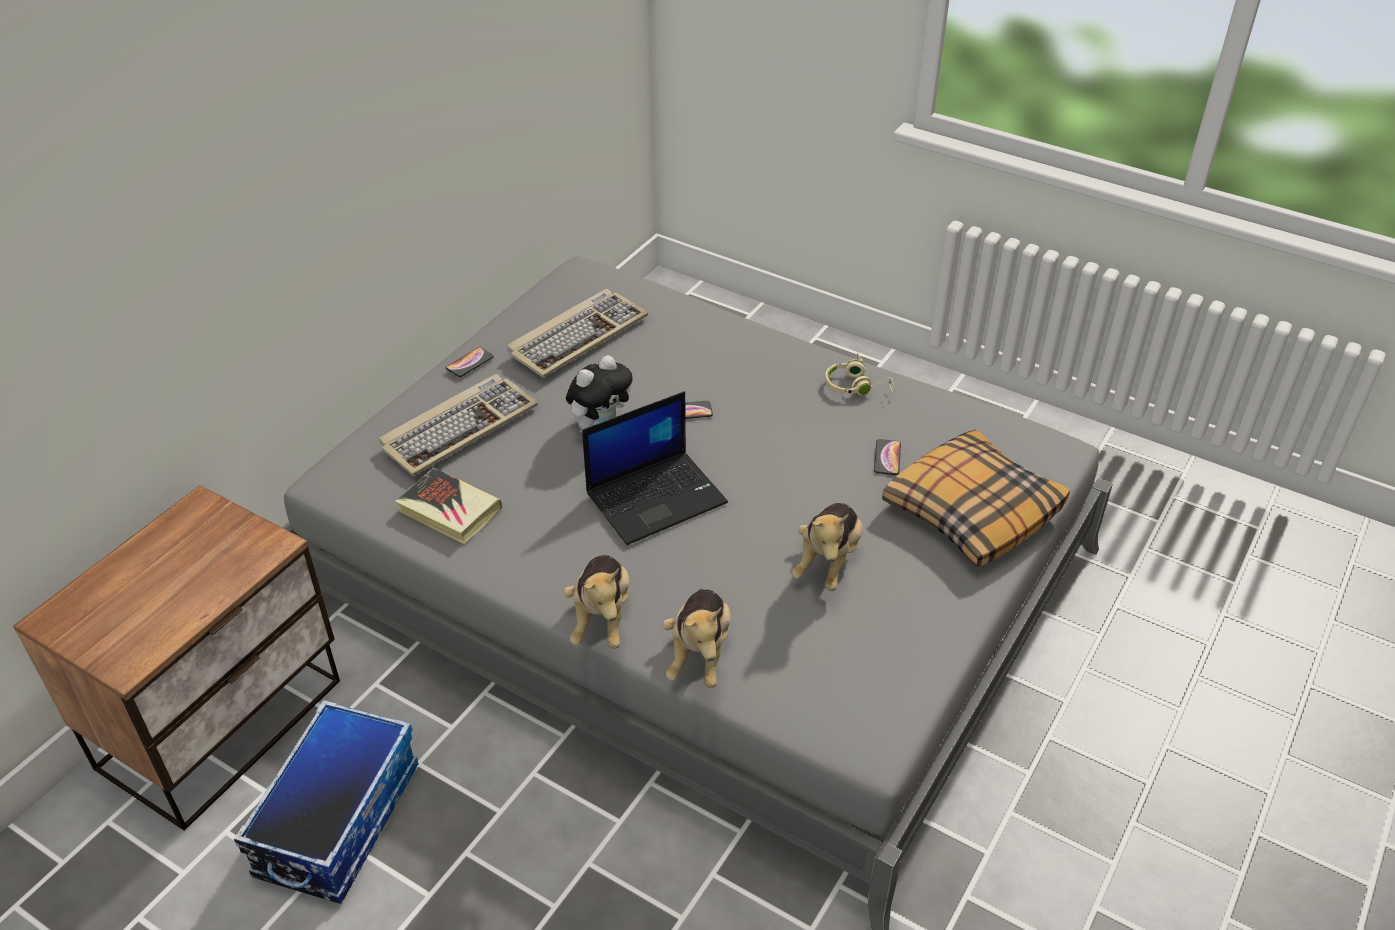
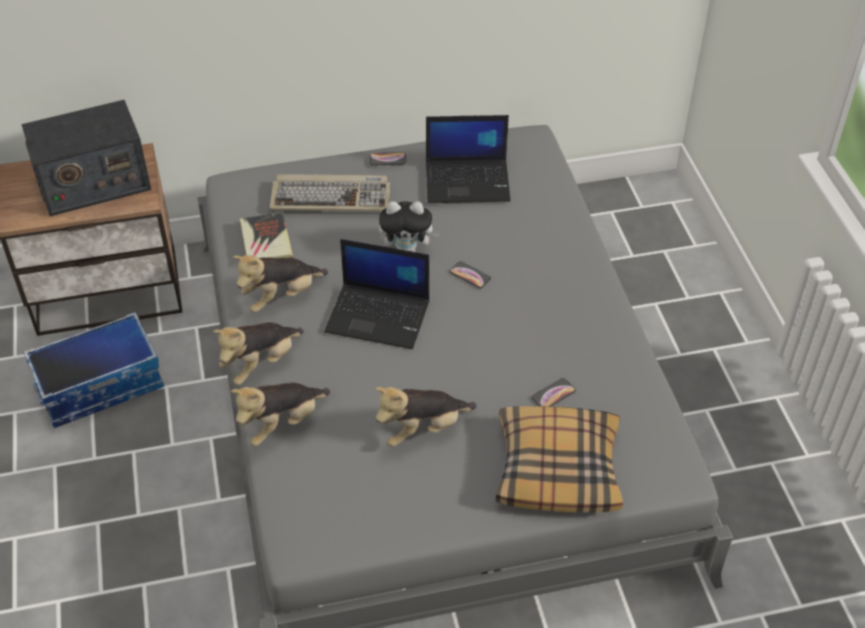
camera: 45 degrees right, 5 degrees up
(181, 566) = (93, 183): none -> radio
(535, 545) = (281, 297): none -> plush toy
(577, 336) = (468, 181): keyboard -> laptop
(856, 386) = (603, 333): beige headphones -> none

